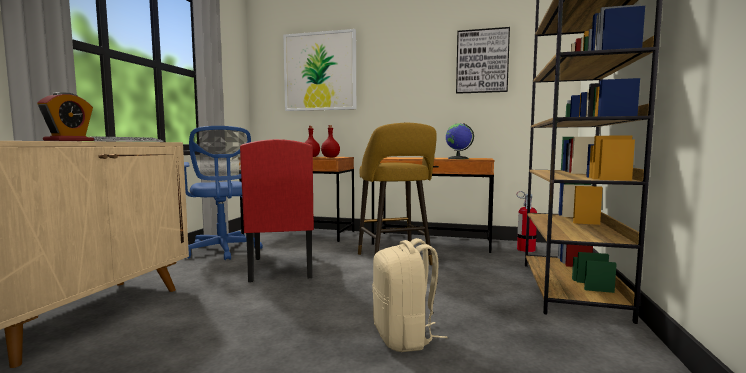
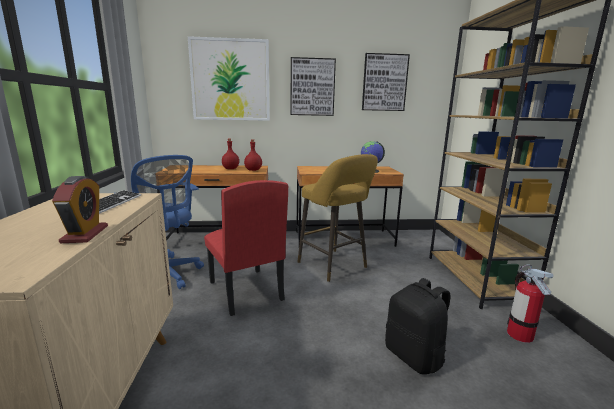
camera: 20 degrees left, 10 degrees up
(400, 72) = (312, 87): none -> picture
(404, 337) = (415, 356): beige backpack -> black backpack
(525, 249) = (416, 239): fire extinguisher -> fire extinguisher (519, 334)

